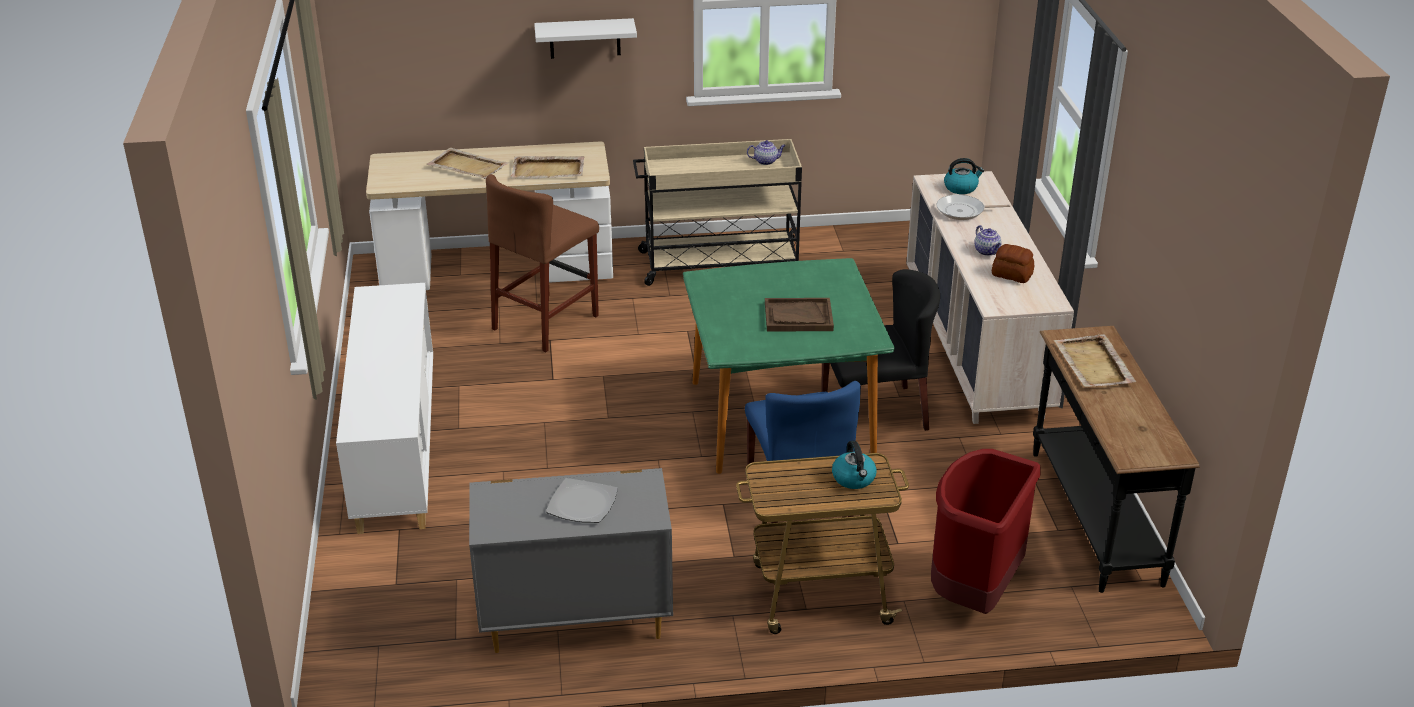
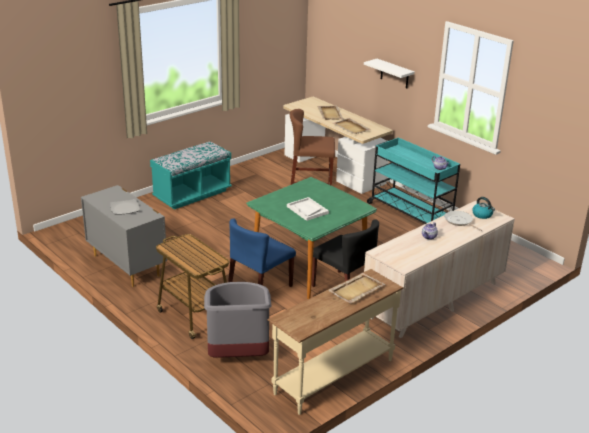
camera: 55 degrees right, 5 degrees down
(396, 448) = (192, 194): white cabinet -> turquoise bench
(719, 263) = (410, 213): beige cart -> turquoise cart
(798, 317) = (307, 210): brown tray -> white tray
(854, 479) = (203, 260): kettle -> none
(974, 591) = (237, 355): red trash can -> grey trash can
(1012, 275) = (415, 249): bread -> none
(1093, 517) = (333, 376): black console table -> beige console table

